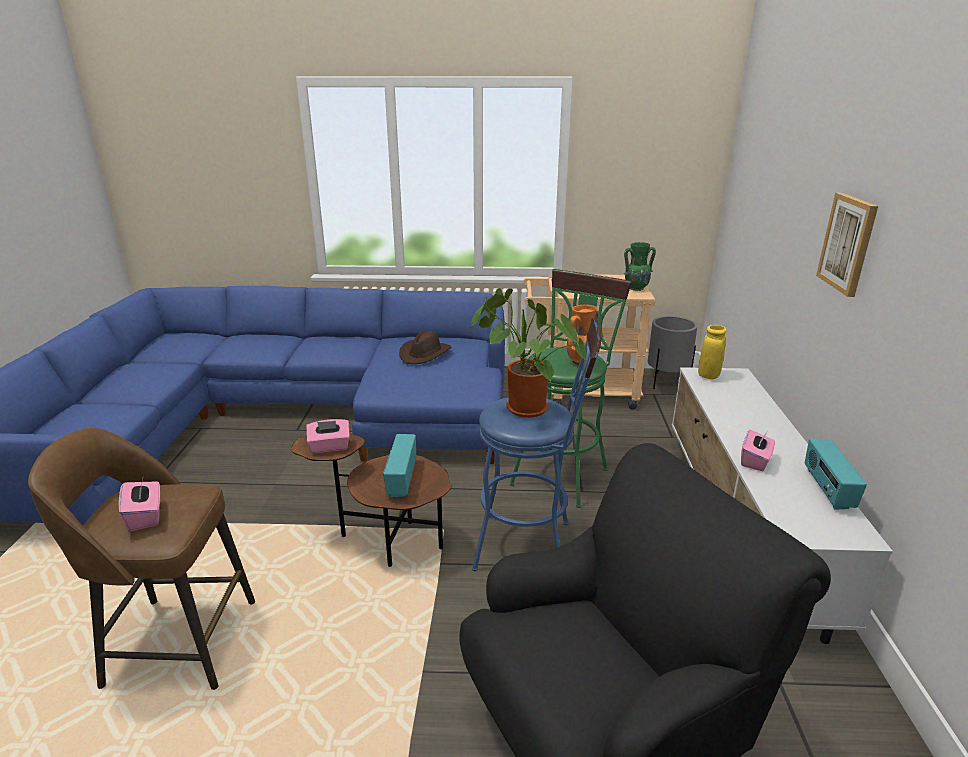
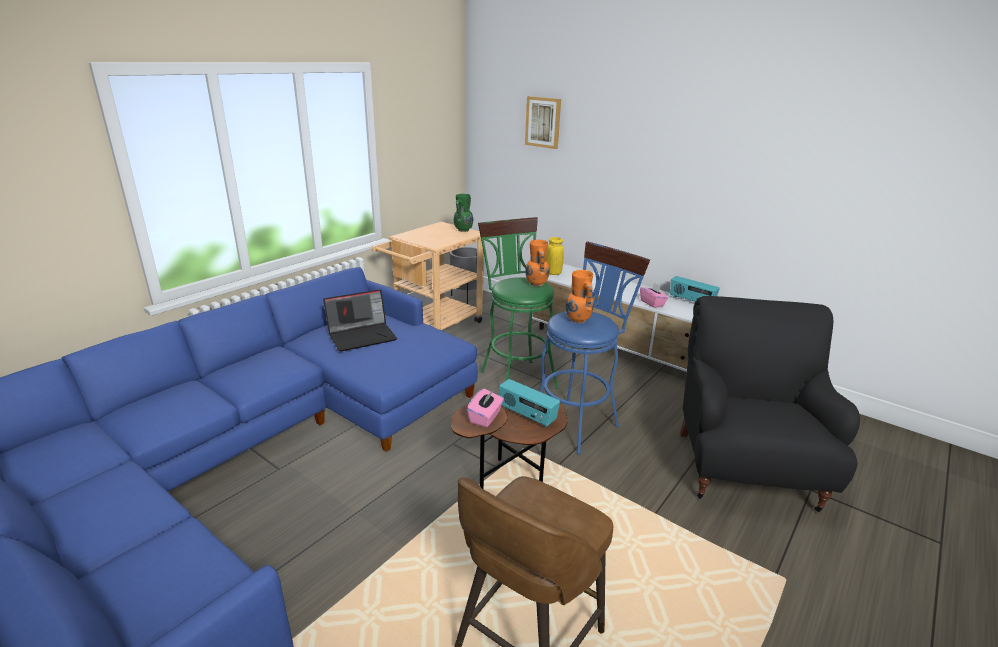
camera: 55 degrees left, 0 degrees up
(145, 516) = (548, 521): pink tissue box -> none
(425, 354) = (362, 336): brown hat -> laptop
(521, 408) = (578, 320): potted plant -> orange vase
(848, 243) = (647, 165): picture -> picture (543, 122)

